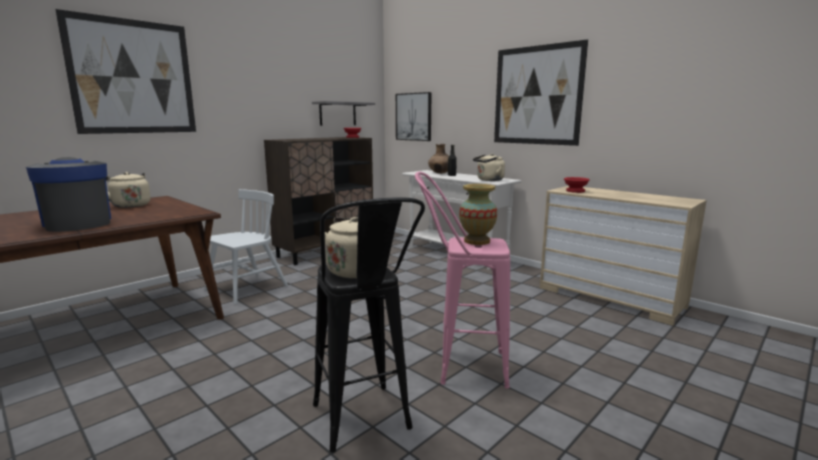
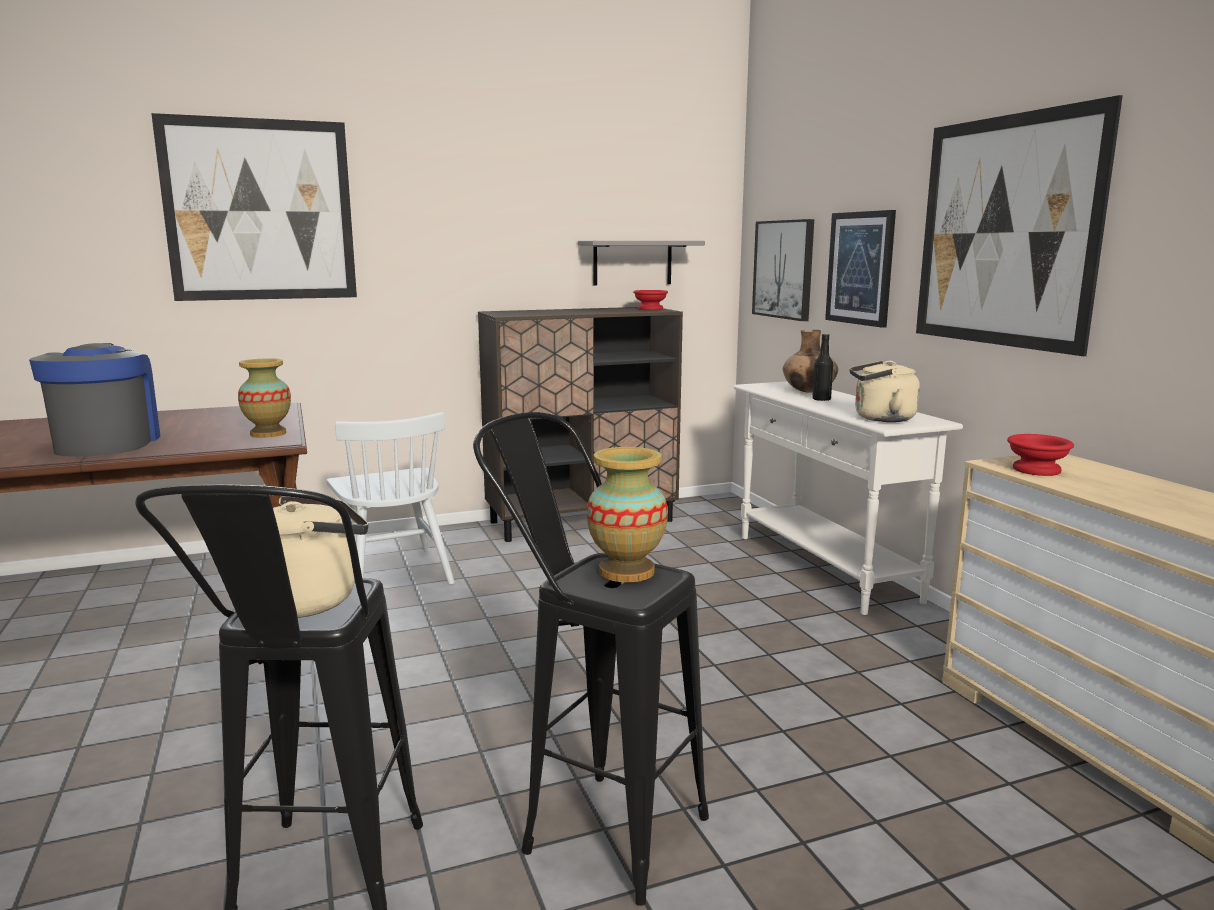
camera: 25 degrees right, 0 degrees up
(130, 205) = (220, 417): beige kettle -> none
(184, 210) = (268, 434): none -> vase
(246, 288) = (393, 574): white chair -> white chair turned 90 degrees clockwise
(459, 366) = (592, 824): pink stool -> black stool
(460, 114) = (860, 268): none -> picture

